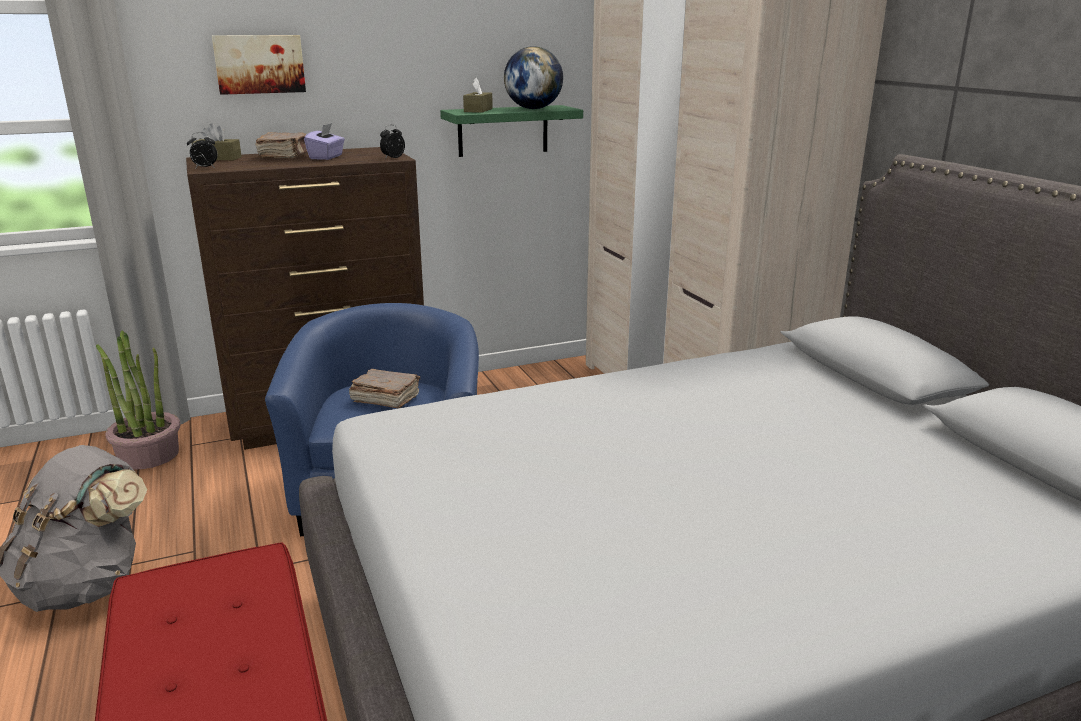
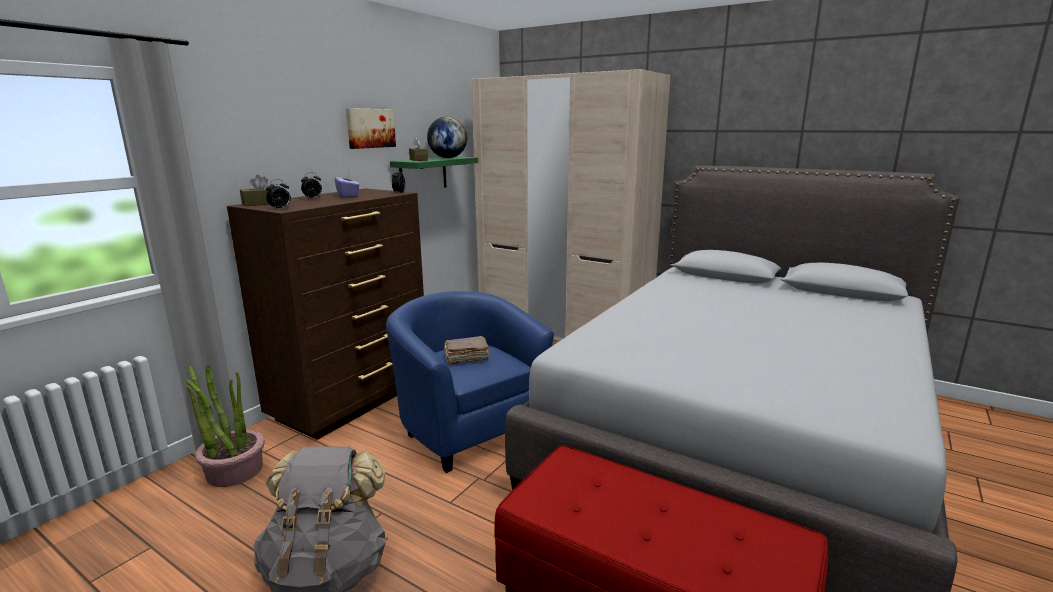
camera: 35 degrees left, 5 degrees down
(259, 64) = (276, 127): picture -> picture (370, 128)
(285, 156) = (313, 198): brown book -> alarm clock

